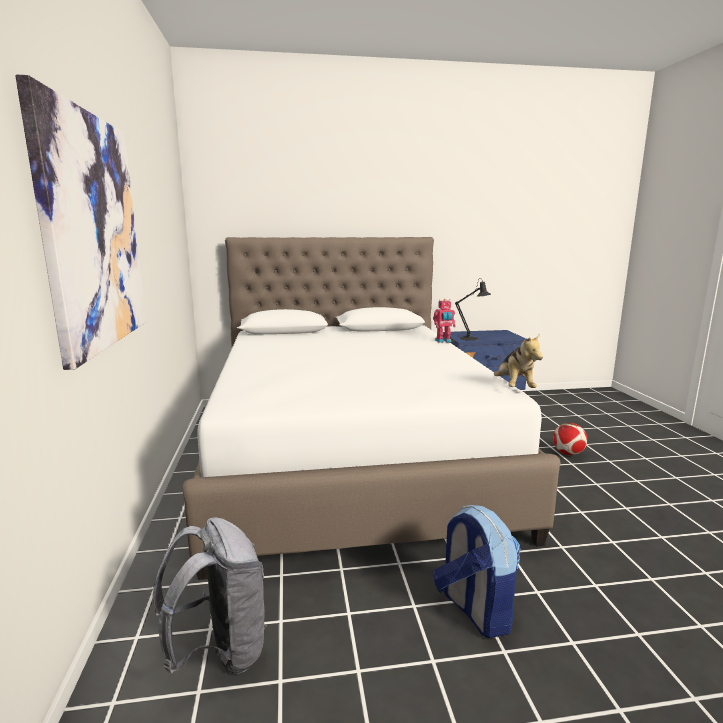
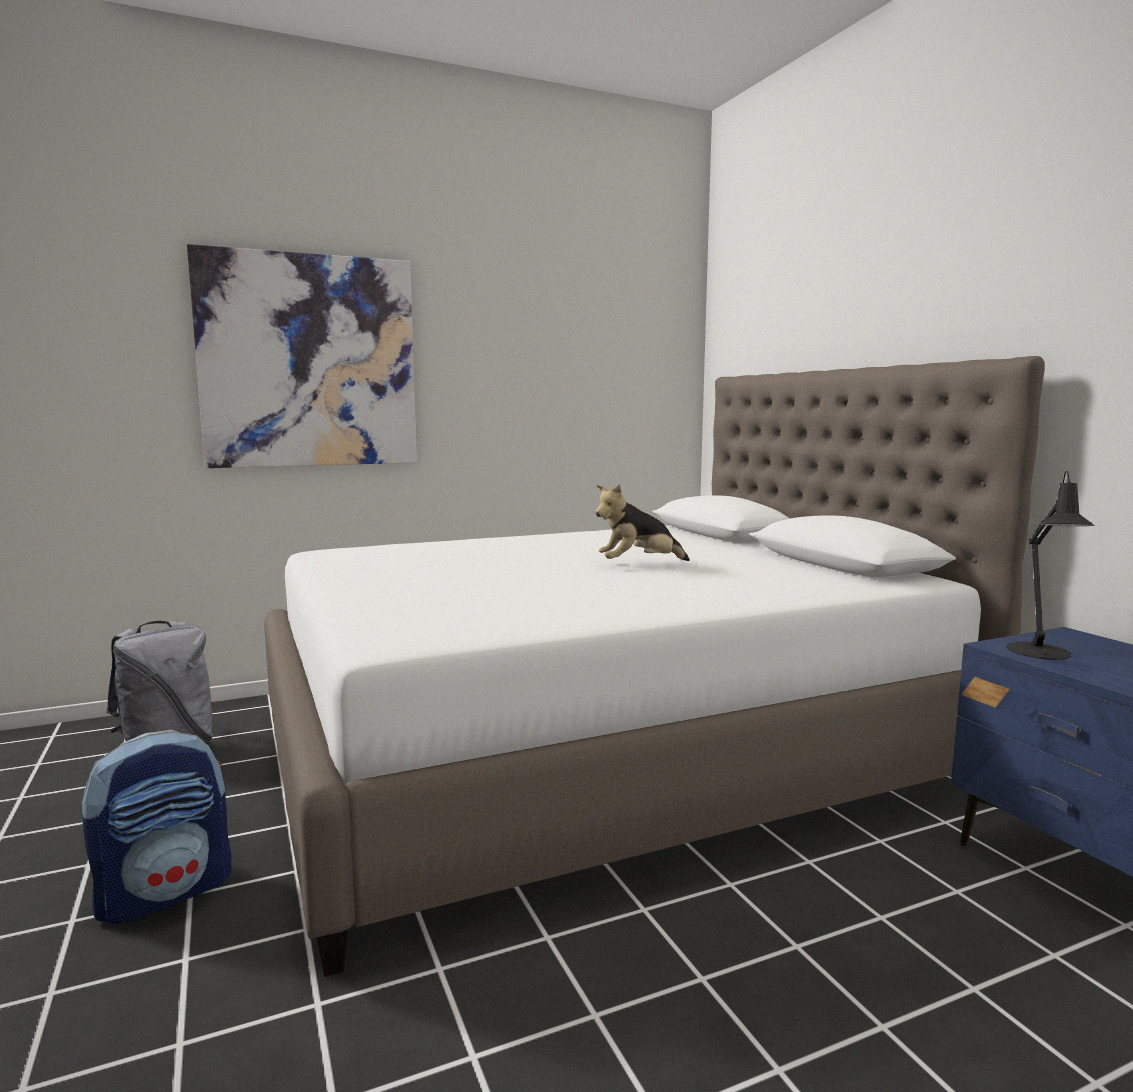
camera: 75 degrees right, 5 degrees down
(443, 341) = (787, 599): toy robot -> none
(514, 387) = (433, 647): plush toy -> plush toy (639, 565)
(568, 453) = (857, 1068): football -> none

